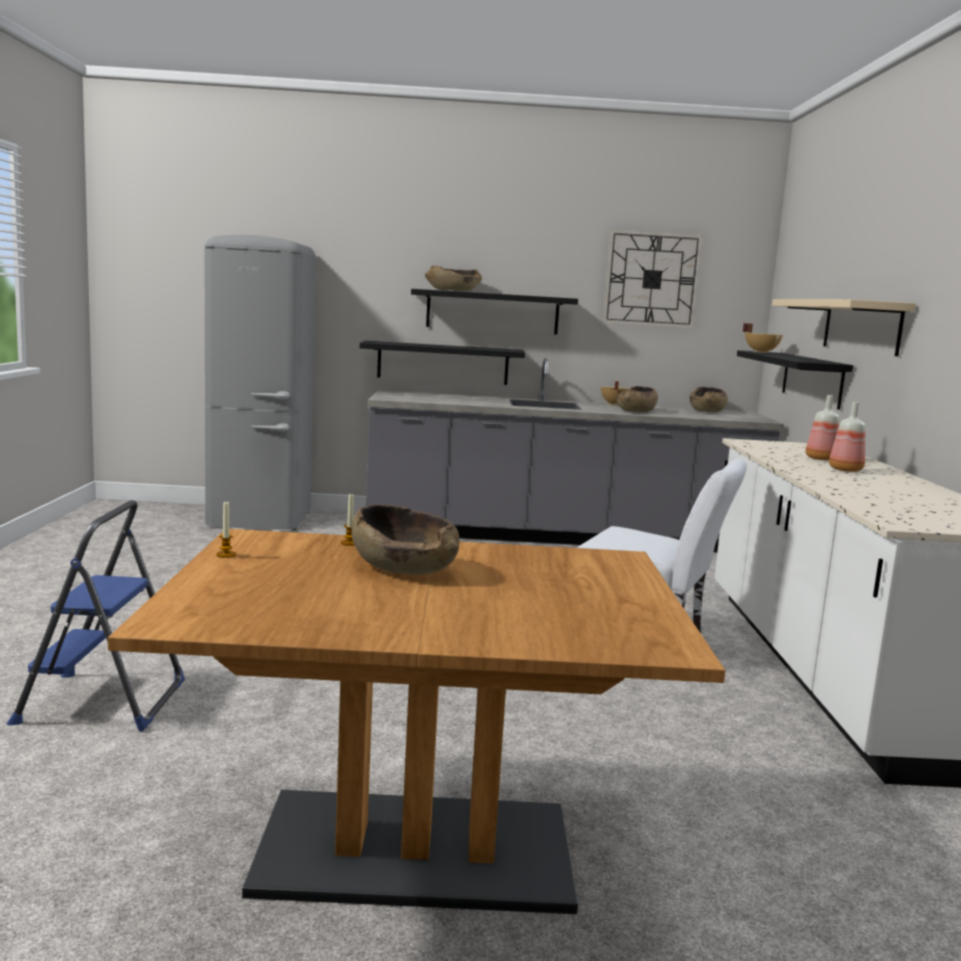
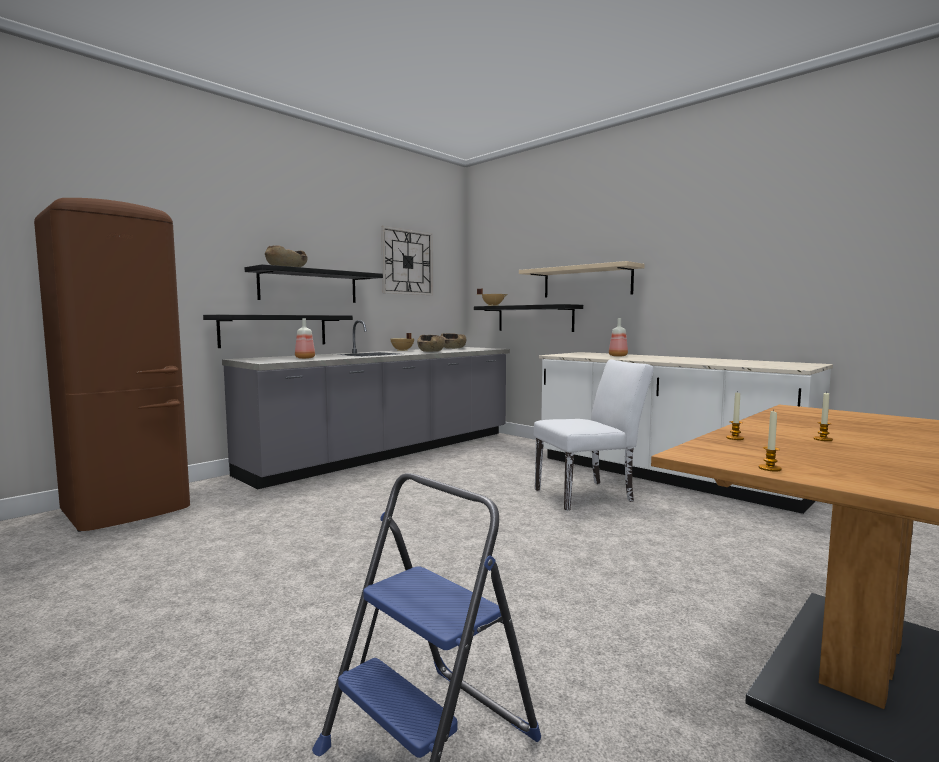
camera: 45 degrees left, 5 degrees down
(259, 520) = (128, 510): grey fridge -> brown fridge
(404, 567) = (823, 439): brown bowl -> candle
(844, 470) = (651, 358): bottle -> bottle (304, 358)

